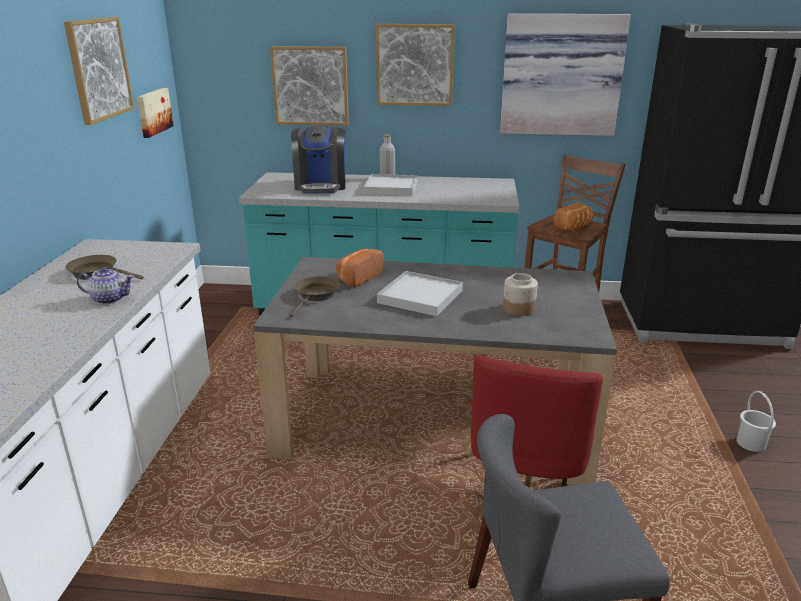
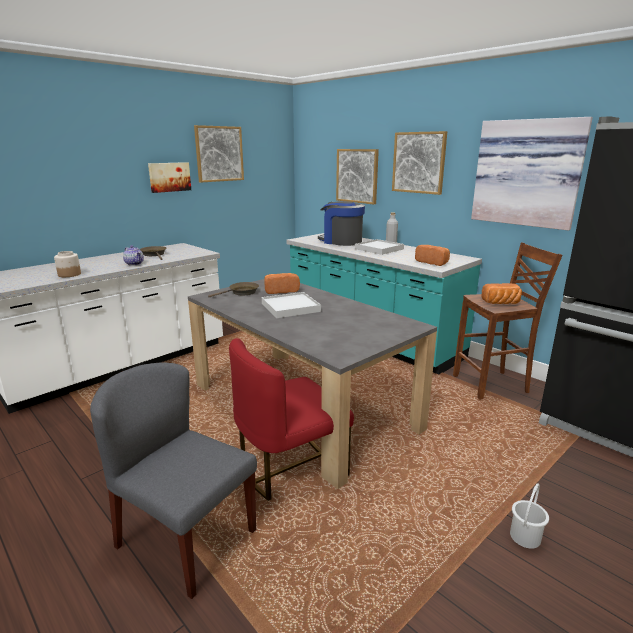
camera: 40 degrees right, 5 degrees down
(153, 112) = (266, 185): picture -> picture (169, 177)
(321, 185) = (341, 241): coffee machine -> coffee machine turned 90 degrees clockwise
(485, 194) = (433, 262): none -> bread
(518, 309) = (331, 329): jar -> jar (69, 274)

